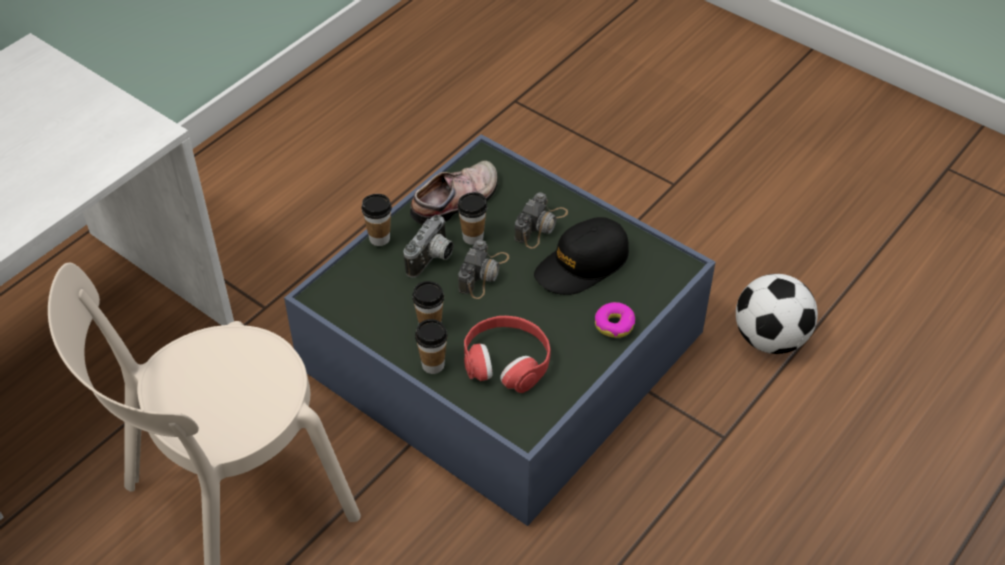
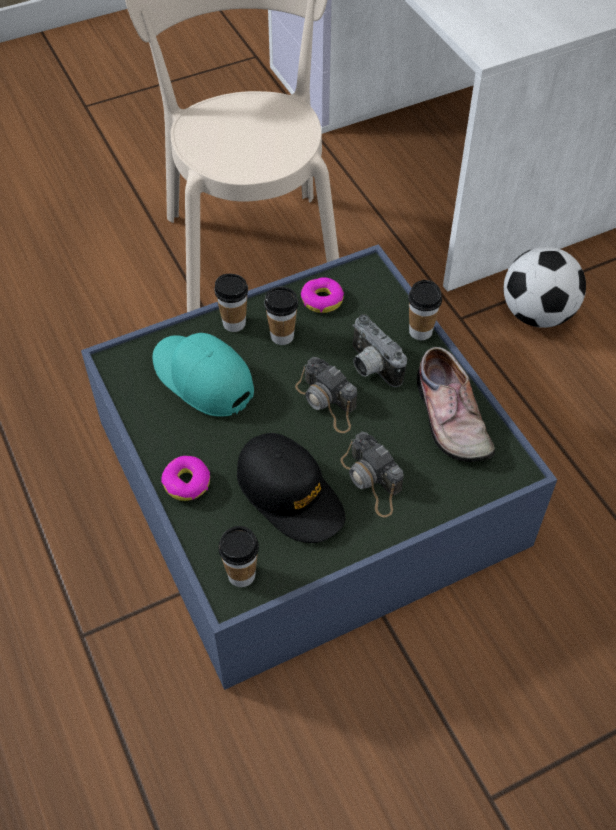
camera: 115 degrees right, 5 degrees up
(373, 315) = (322, 300): none -> donut
(473, 237) = (385, 412): cup -> cup (241, 575)
(506, 361) = (202, 378): red headphones -> turquoise cap
(582, 265) = (290, 494): black cap -> black cap turned 150 degrees clockwise
(770, 339) = (174, 765): football -> football (537, 314)

